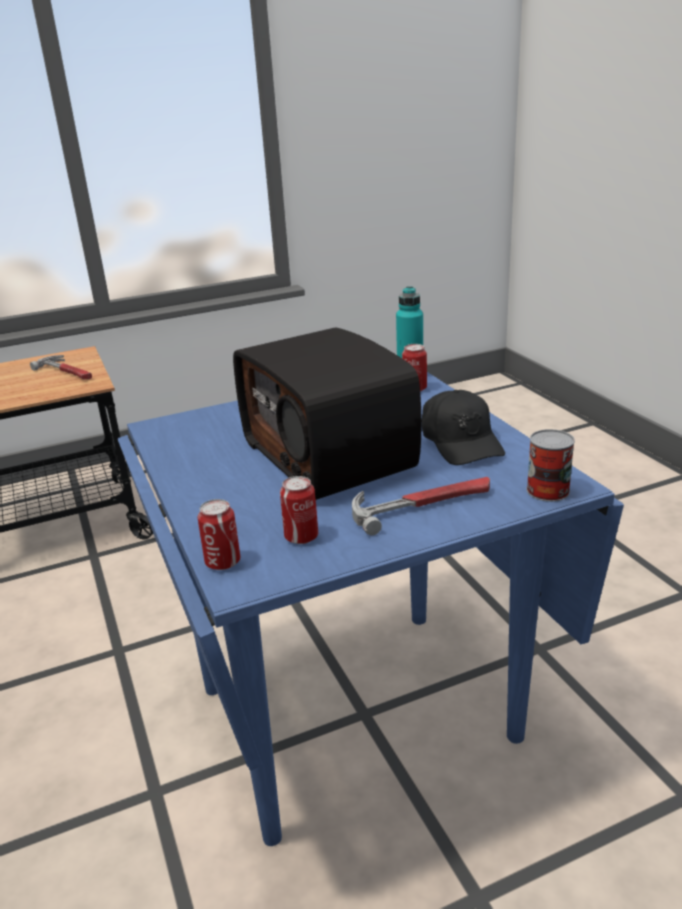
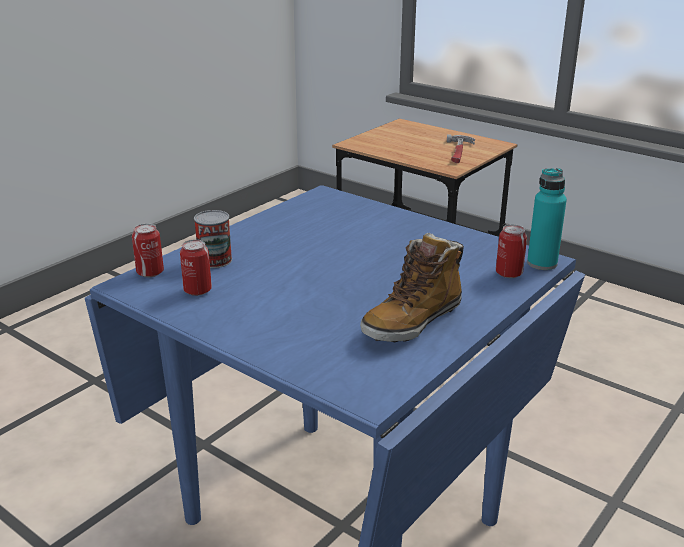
camera: 60 degrees right, 0 degrees up
(331, 454) = (335, 269): radio -> none
(422, 505) = (277, 327): hammer -> none
(461, 442) = (412, 321): black cap -> boot
(548, 490) = (349, 385): can -> can (215, 260)

